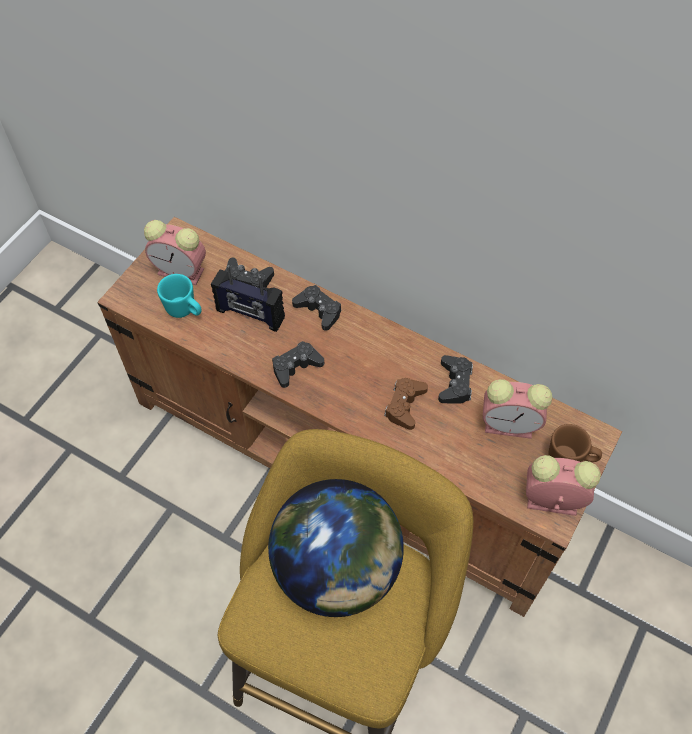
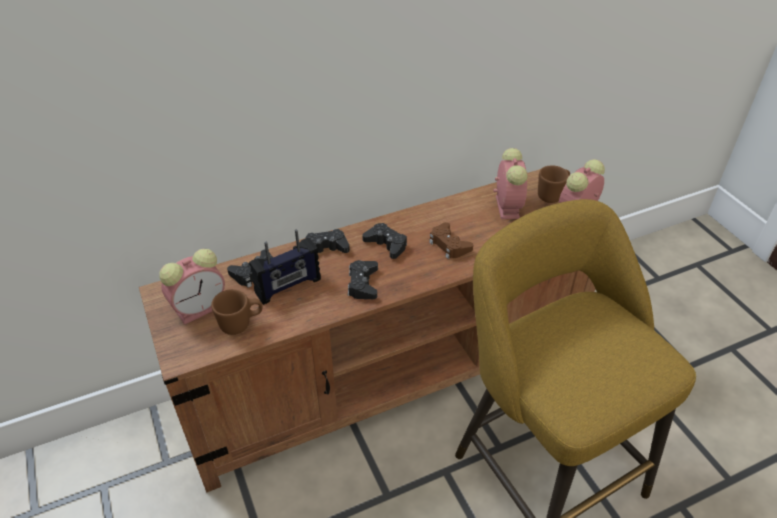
camera: 55 degrees left, 15 degrees down
(185, 311) = (241, 324): turquoise mug -> brown mug
(337, 569) = (564, 336): globe -> none
(455, 383) = (453, 214): black game controller -> black game controller (386, 244)
(511, 424) = (506, 206): alarm clock -> alarm clock turned 45 degrees counterclockwise

